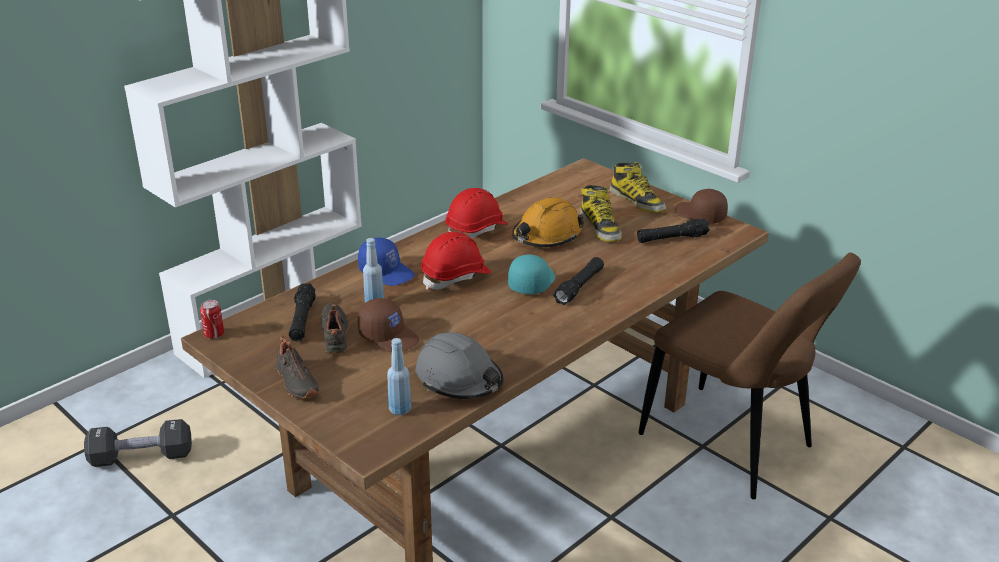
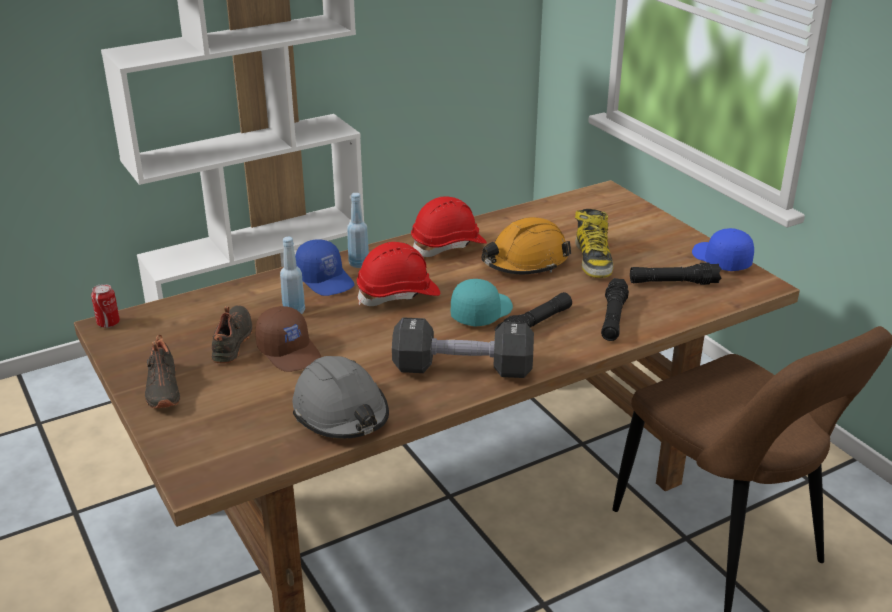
camera: 15 degrees right, 0 degrees up
(141, 457) = (73, 444): black dumbbell -> black dumbbell (463, 369)
(302, 320) = (207, 320): black flashlight -> black flashlight (613, 318)
(400, 409) = (256, 438): blue bottle -> blue bottle (359, 264)
(637, 201) = (652, 235): boot -> none
(699, 215) = (720, 260): brown cap -> blue cap

